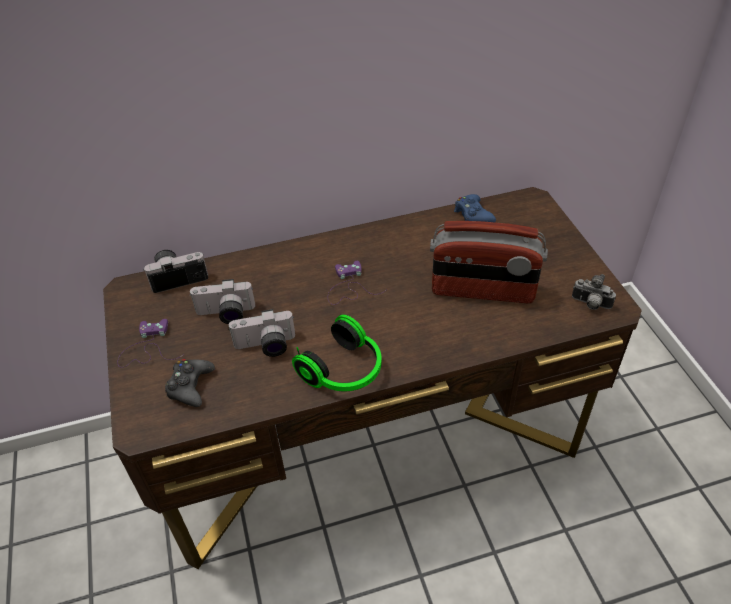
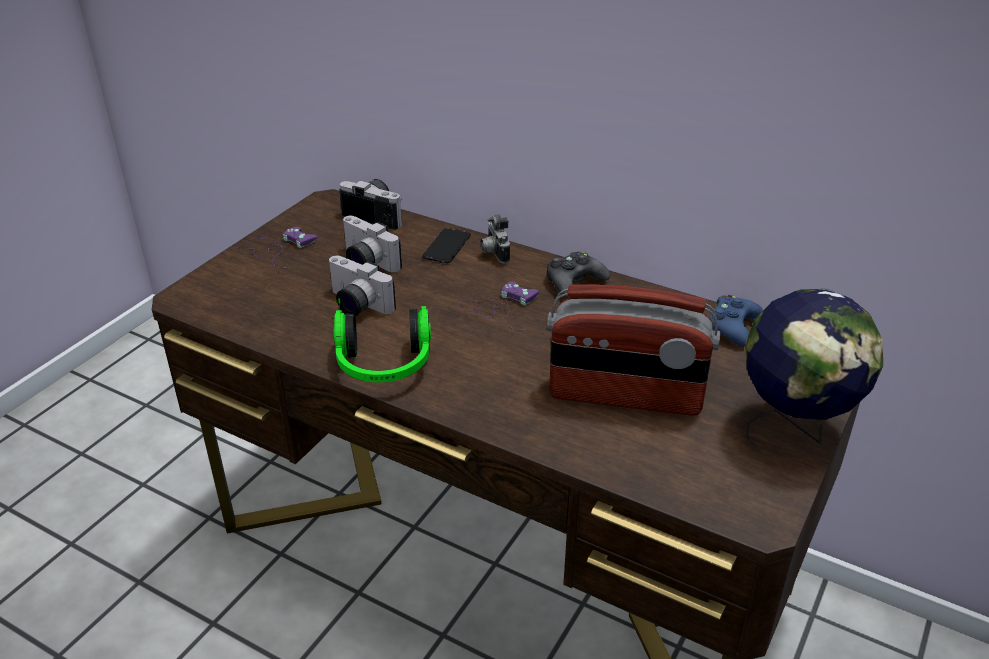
camera: 45 degrees right, 10 degrees down
(190, 386) = (259, 294): black game controller -> black game controller (574, 281)
(259, 268) = (447, 246): none -> phone
(482, 291) = (625, 396): radio -> radio turned 45 degrees counterclockwise
(569, 252) = (794, 430): none -> globe
(590, 304) = (732, 493): camera -> camera (494, 253)

